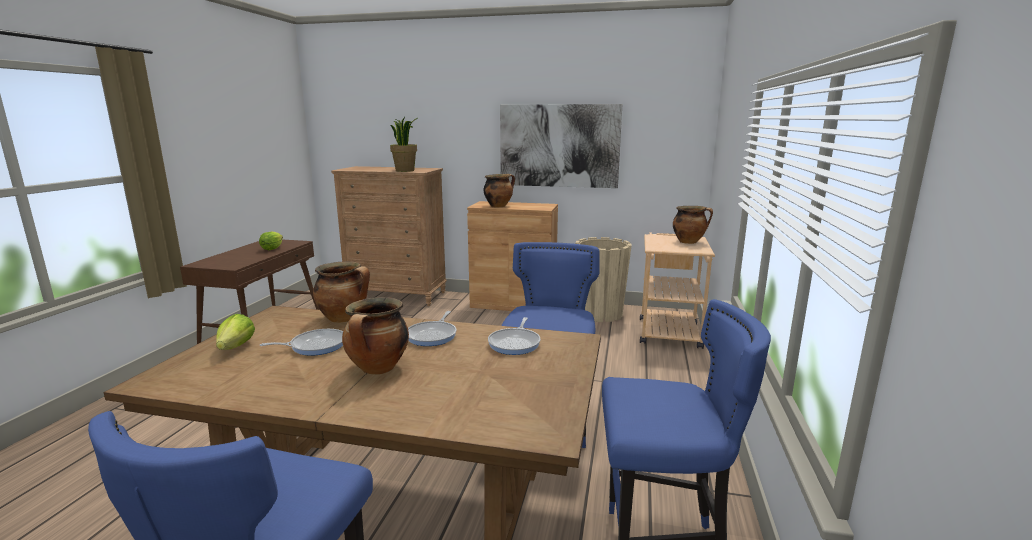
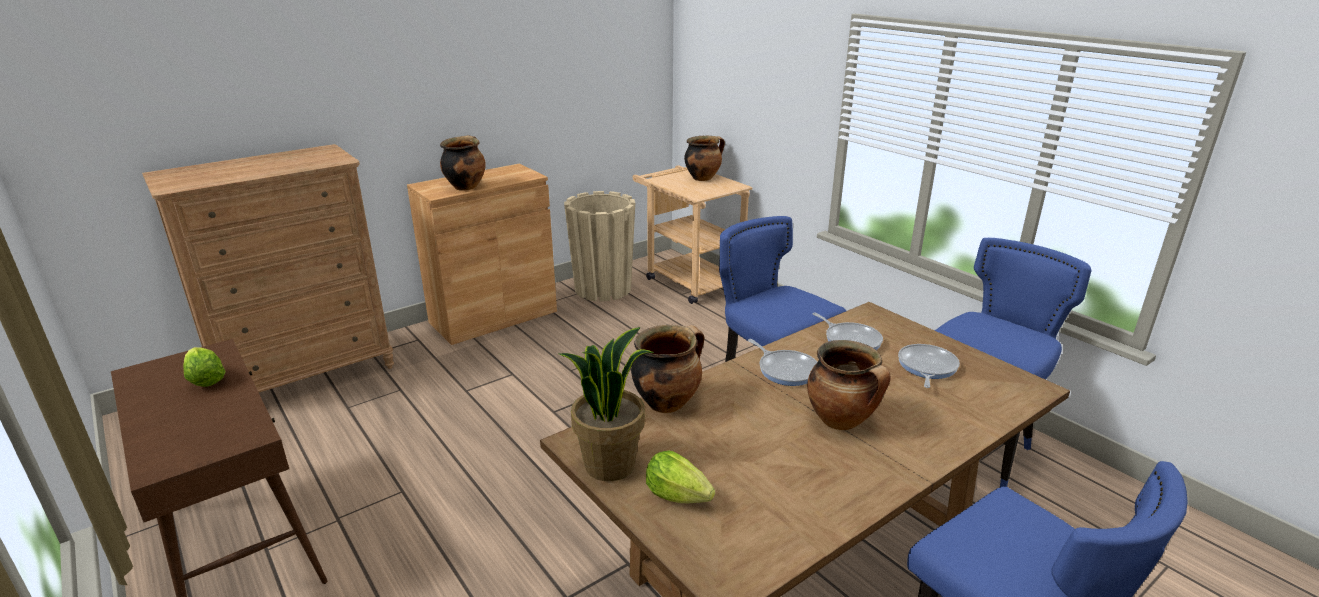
camera: 50 degrees left, 10 degrees up
(315, 346) = (737, 441): frying pan -> frying pan (926, 367)
(405, 170) = (305, 163): potted plant -> potted plant (610, 464)
(559, 146) = (509, 82): picture -> none

